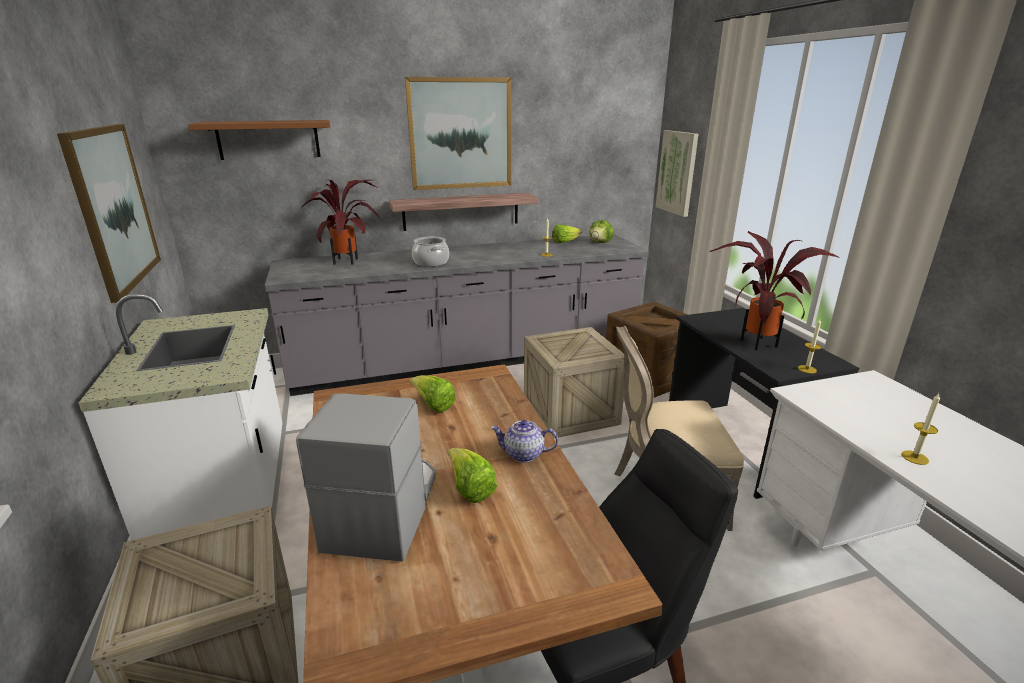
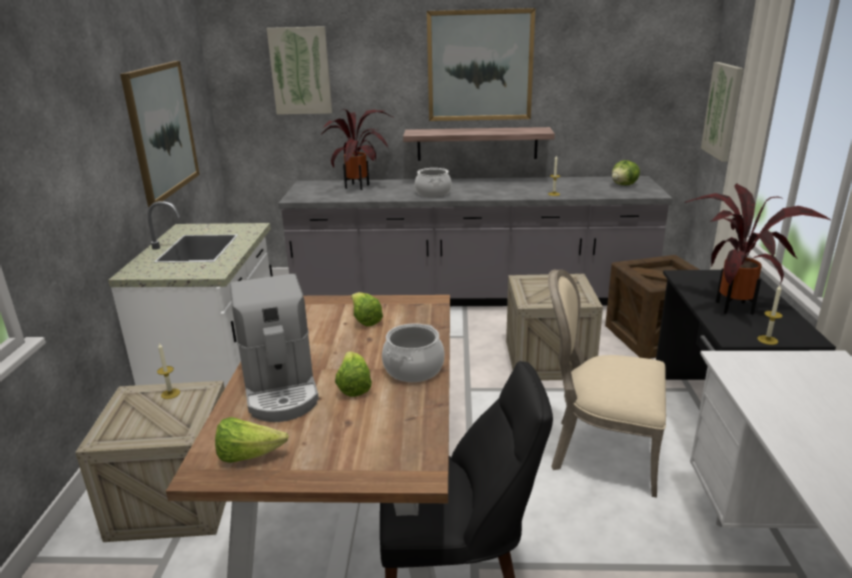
camera: 20 degrees right, 0 degrees up
(268, 139) = (300, 71): brown shelf -> picture
(383, 510) = (280, 389): coffee machine -> coffee machine turned 135 degrees clockwise
(523, 454) = (414, 369): teapot -> cooking pot
(565, 242) = (585, 182): lettuce -> lettuce (248, 455)
(914, 457) = (801, 436): candle -> candle (170, 394)

